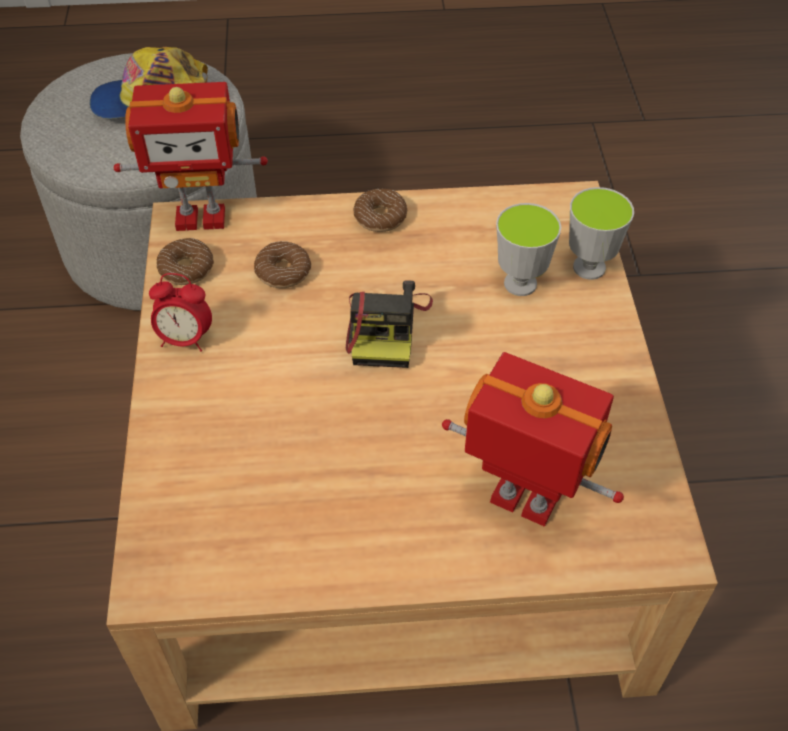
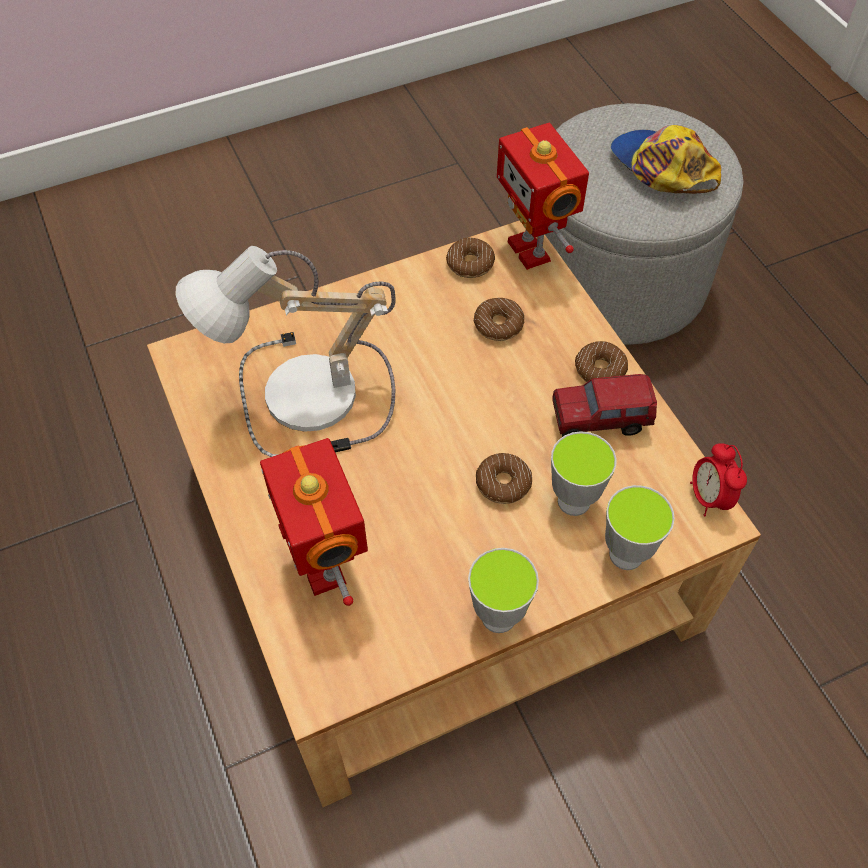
camera: 70 degrees right, 5 degrees up
(185, 339) = (398, 291): alarm clock -> alarm clock (709, 497)
(297, 467) = (306, 403): none -> table lamp
(386, 328) = (470, 415): camera -> none
(441, 237) = (599, 422): none -> toy truck
(479, 328) = (503, 483): none -> donut
(522, 503) = (326, 566): toy robot -> toy robot turned 150 degrees clockwise
(624, 376) = (498, 616): none -> cup

